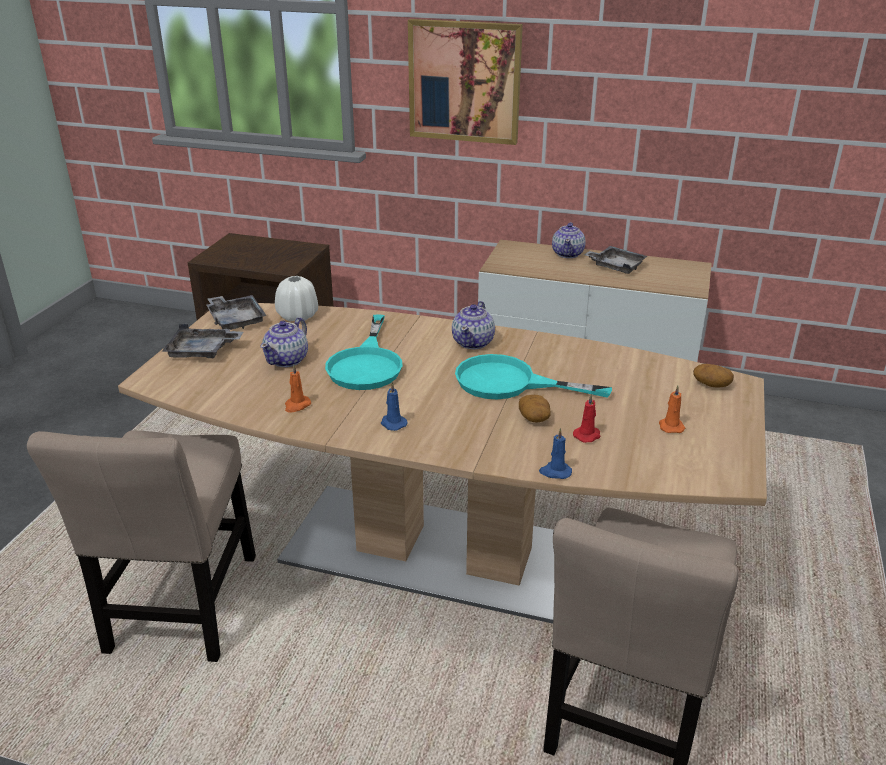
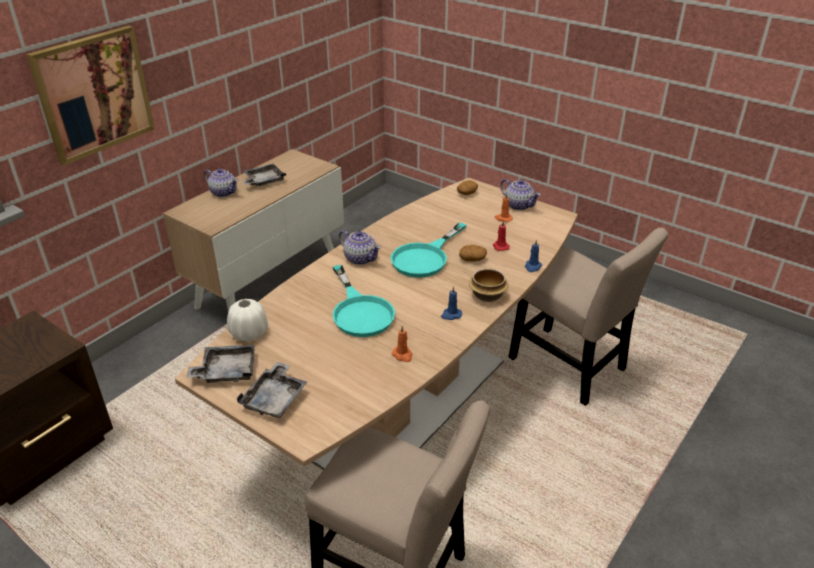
camera: 70 degrees left, 5 degrees up
(287, 360) = (326, 350): teapot -> teapot (518, 205)
(367, 364) = (360, 311): turquoise frying pan -> turquoise frying pan turned 45 degrees clockwise
(452, 443) = (487, 296): none -> bowl

